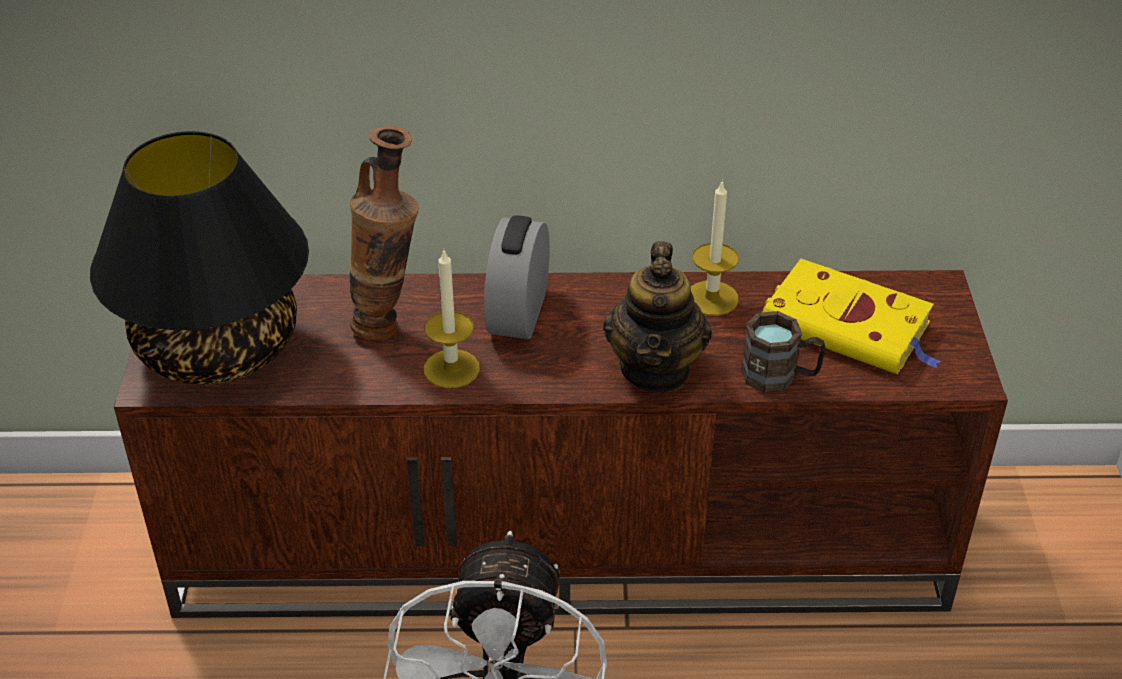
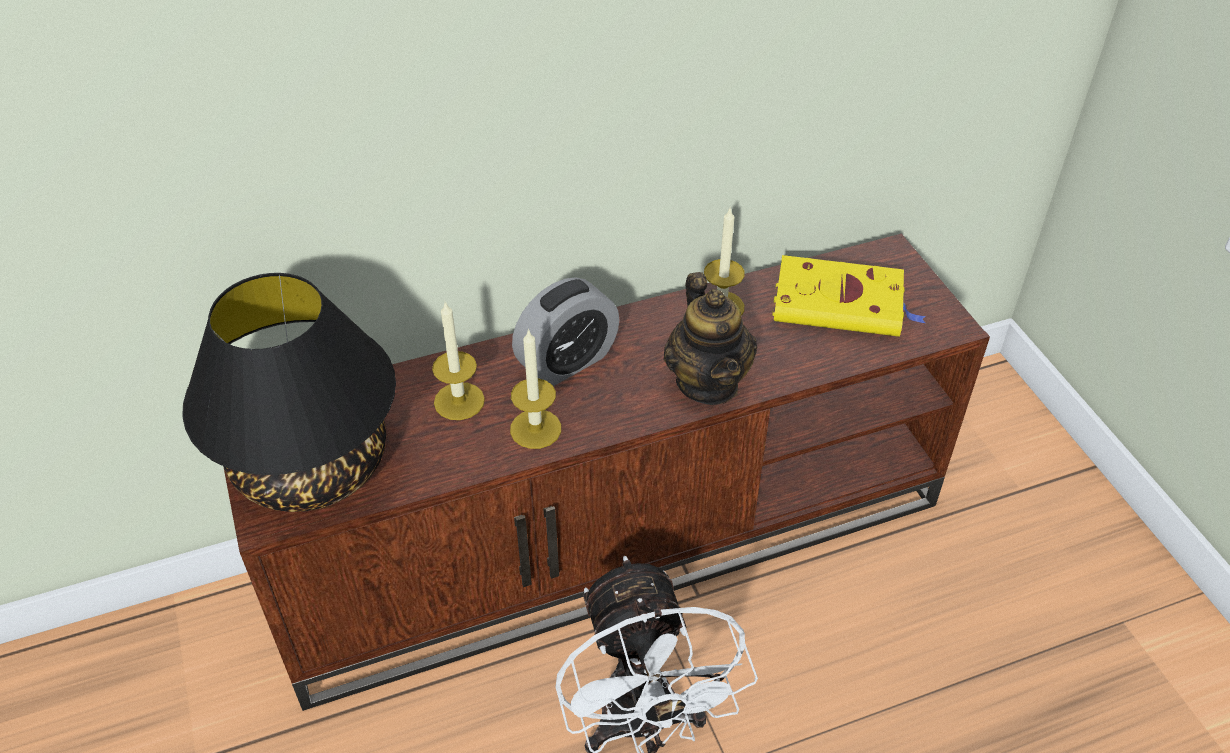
camera: 20 degrees left, 5 degrees up
(389, 324) = (459, 401): vase -> candle
(518, 313) = (567, 361): alarm clock -> alarm clock turned 120 degrees counterclockwise
(780, 376) = (810, 362): brown mug -> none

